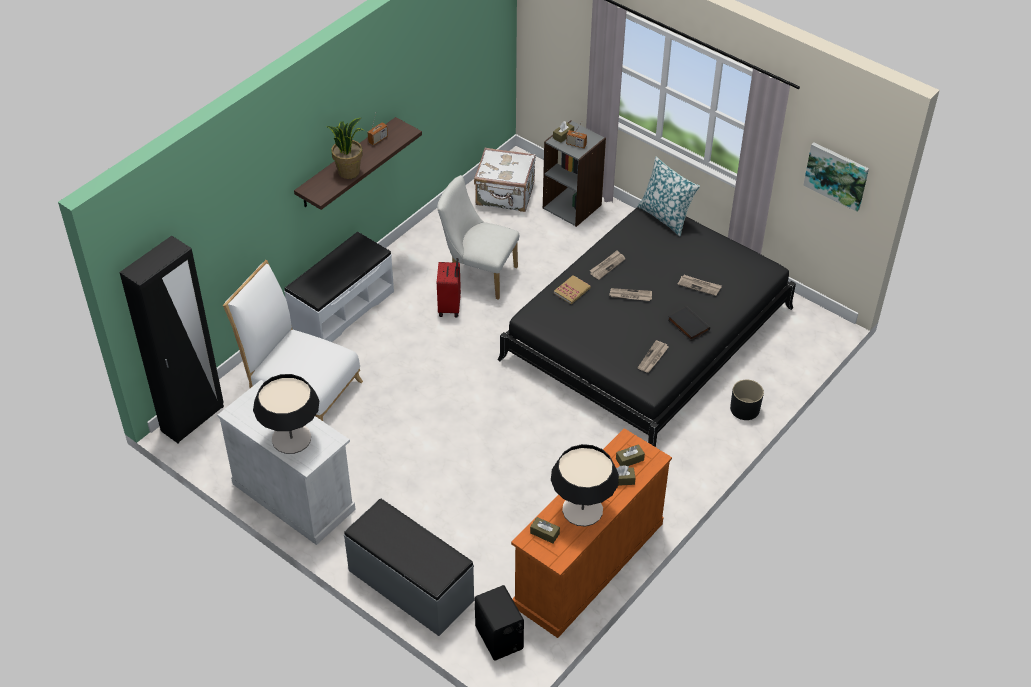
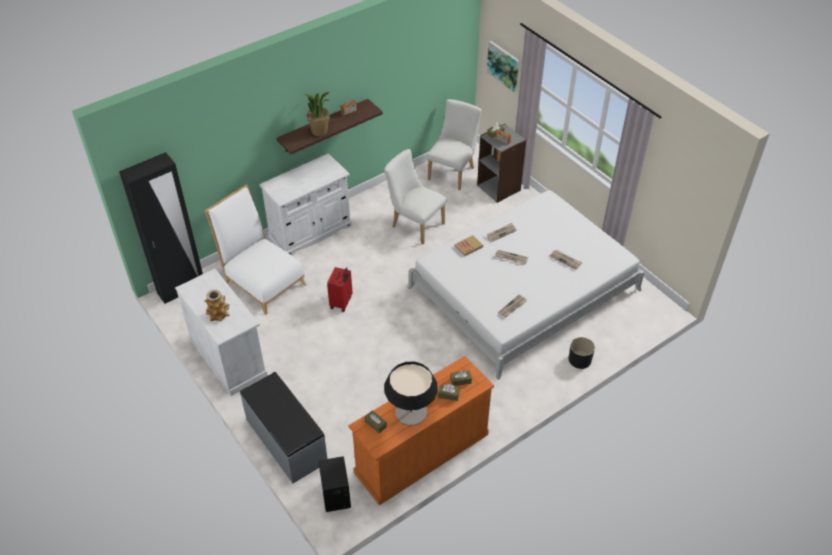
camera: 15 degrees right, 0 degrees up
(291, 438) = (219, 314): table lamp -> vase
(342, 309) = (310, 231): white bench -> white cabinet
(450, 307) = (386, 244): red suitcase -> red suitcase (341, 303)
(505, 195) = (453, 172): white suitcase -> white chair
(647, 333) = (523, 289): black bed -> white bed
(665, 217) = (557, 205): pillow -> none
(687, 325) = (547, 287): black book -> none
(836, 175) = (683, 192): picture -> picture (503, 65)

